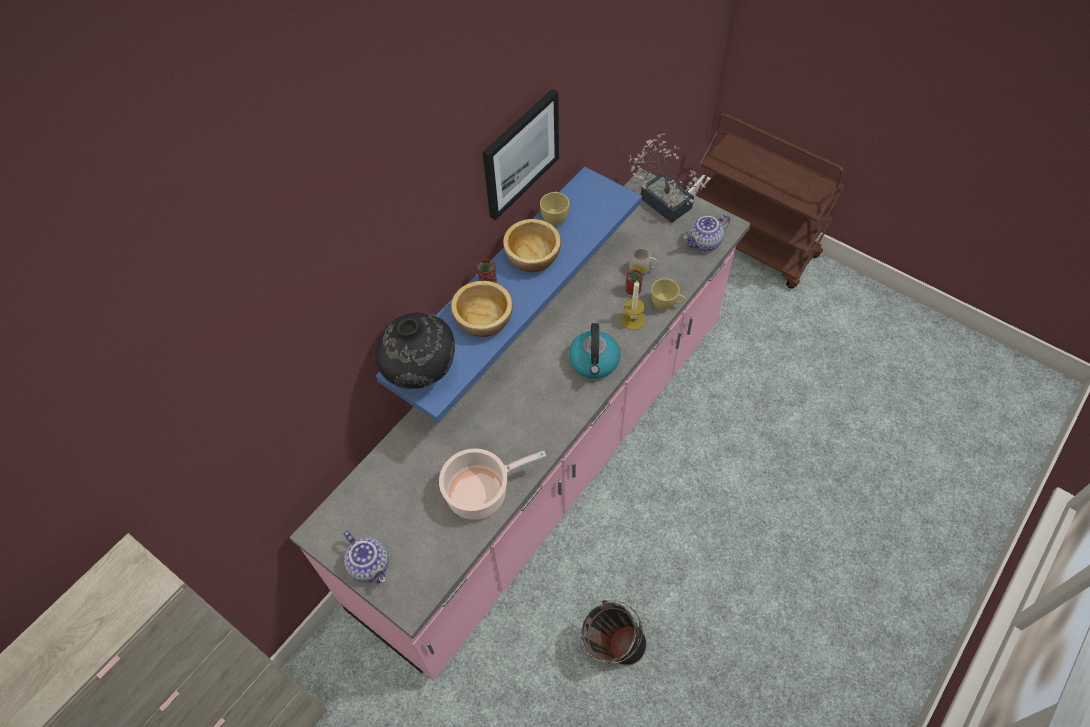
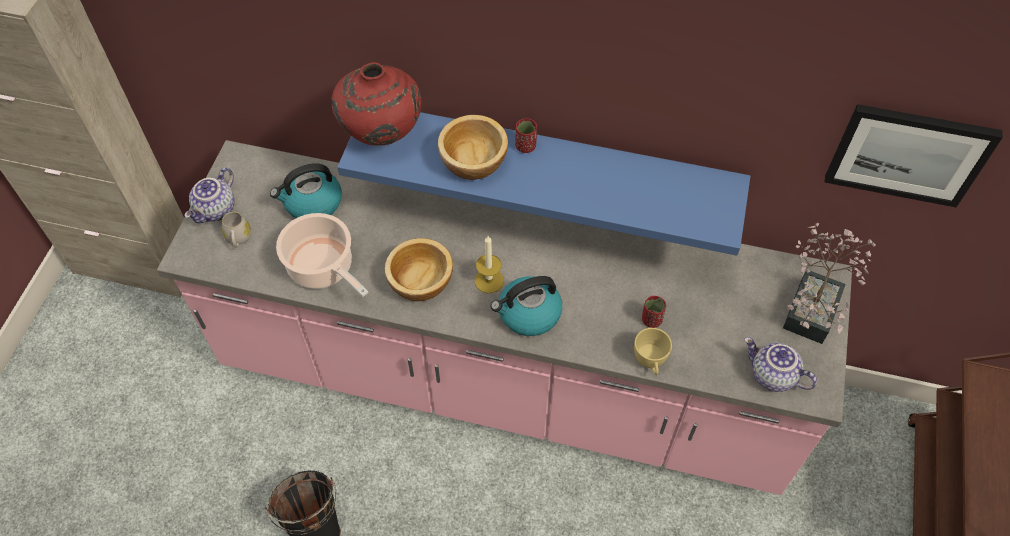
camera: 65 degrees right, 0 degrees up
(408, 482) = (312, 204): none -> kettle
(421, 374) = (381, 135): black vase -> red vase
(520, 153) = (637, 64): picture -> picture (908, 154)
(533, 257) = (581, 174): bowl -> bowl (420, 282)
(555, 217) = (652, 173): yellow cup -> none
(632, 320) = (607, 333): candle -> candle (489, 280)
(642, 269) = (688, 320): white mug -> white mug (238, 239)

